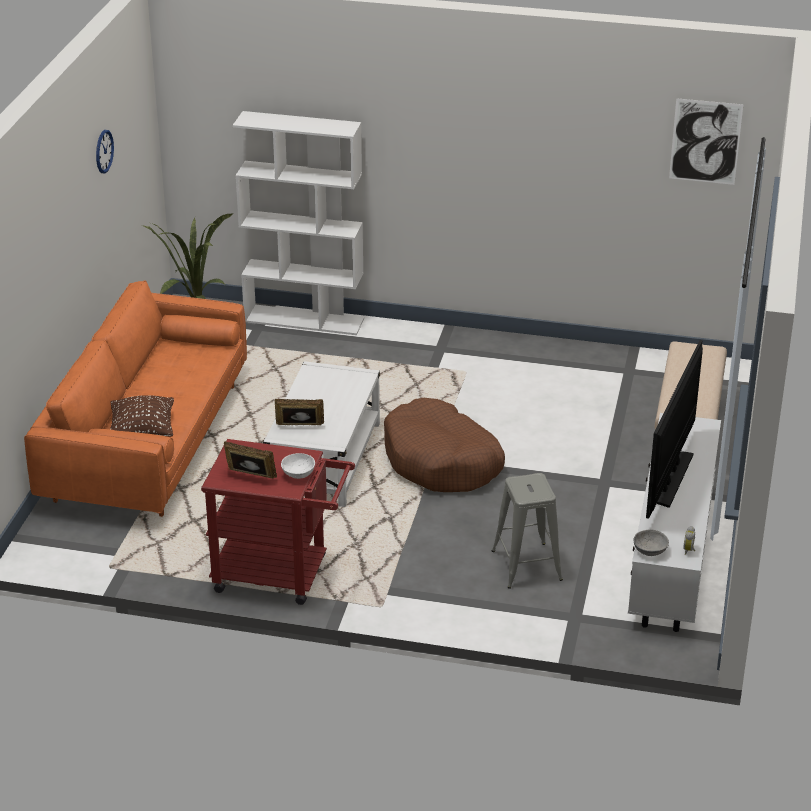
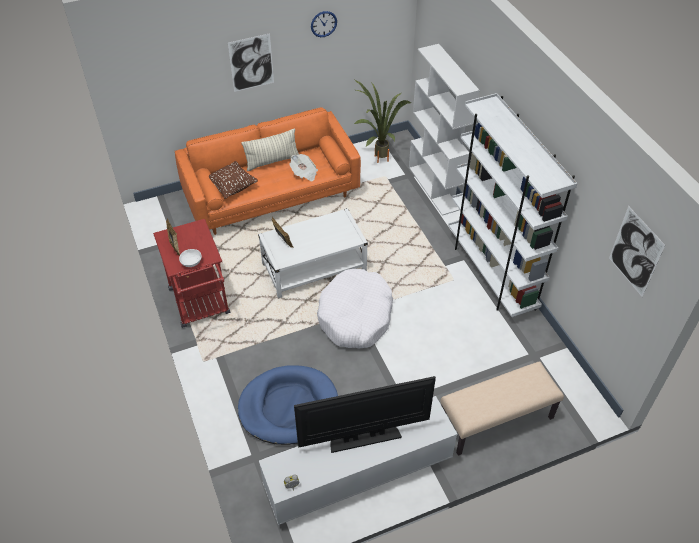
camera: 55 degrees right, 15 degrees up
(63, 243) = (251, 63): none -> picture
(136, 384) = (272, 161): none -> pillow
(195, 369) = (304, 173): none -> newspaper
(442, 461) = (355, 316): brown dog bed -> white dog bed
(486, 344) = (491, 273): none -> white bookcase
(526, 565) = (288, 407): grey stool -> blue dog bed
(649, 550) = (276, 464): grey bowl -> none

